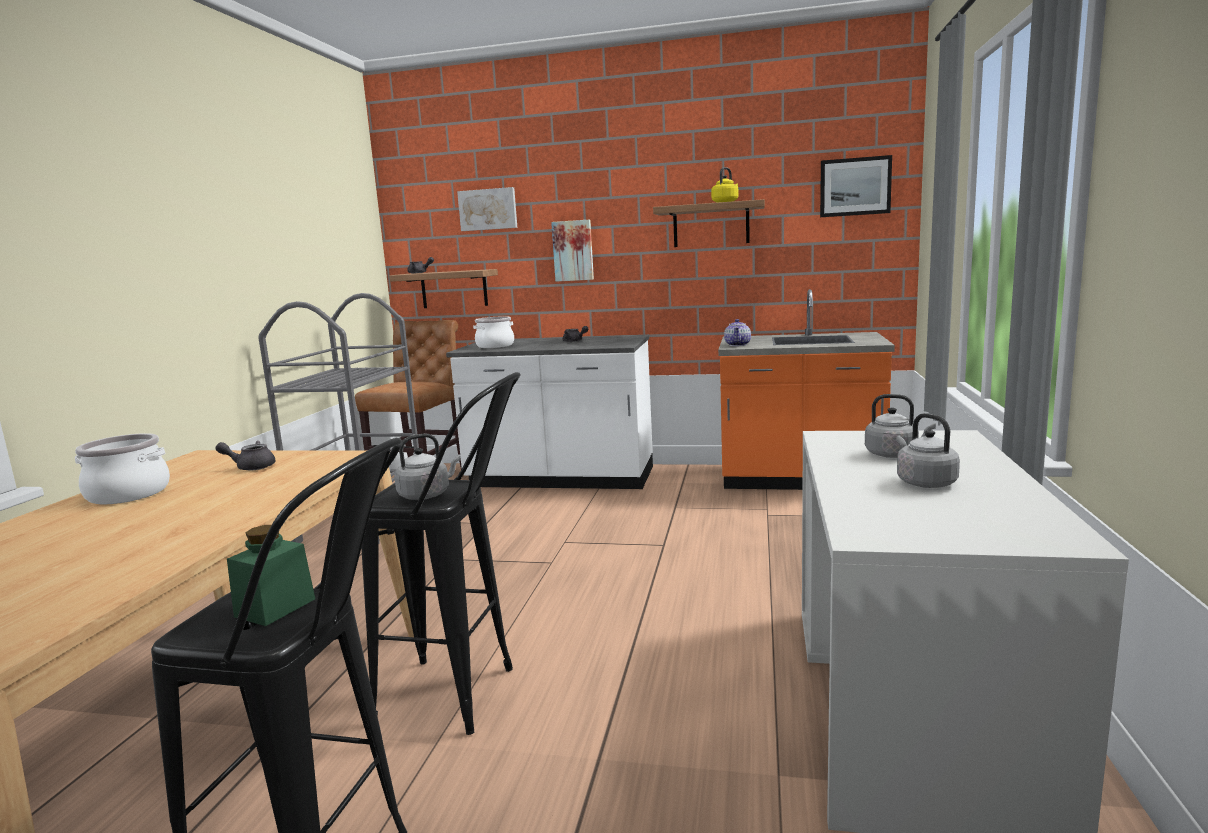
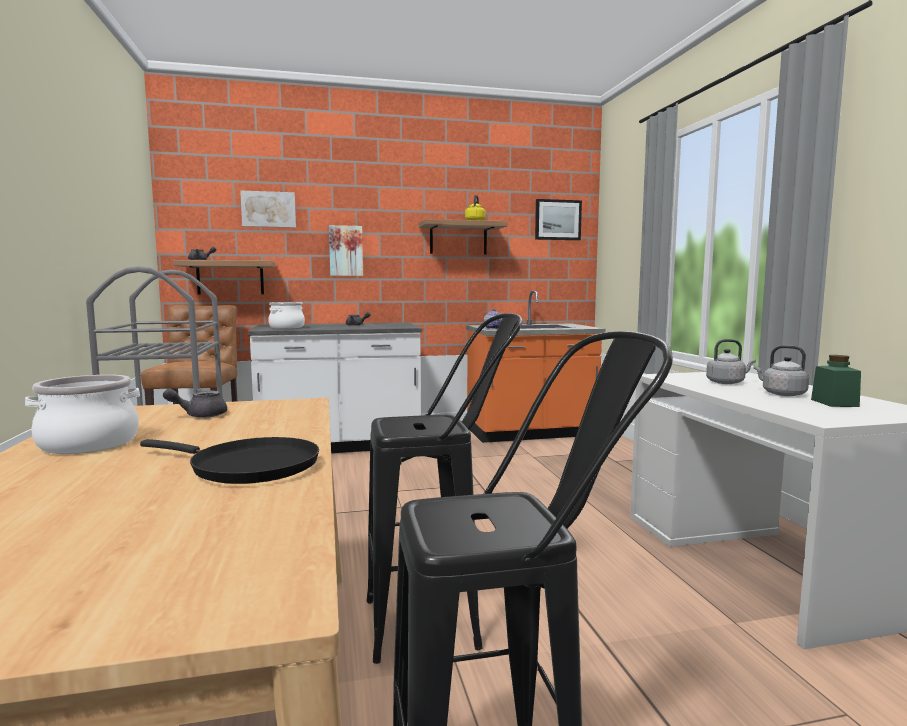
camera: 25 degrees left, 5 degrees down
(176, 534) = (248, 467): none -> black frying pan
(275, 608) = (487, 510): green jar -> green jar (834, 403)
(427, 495) = (429, 425): grey kettle -> none

